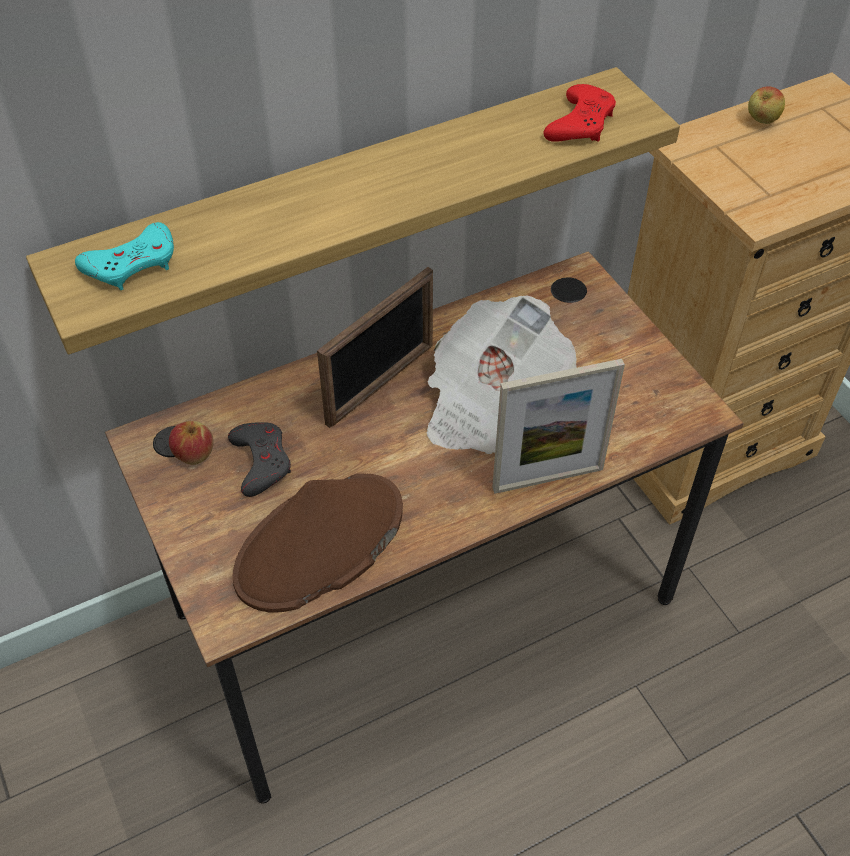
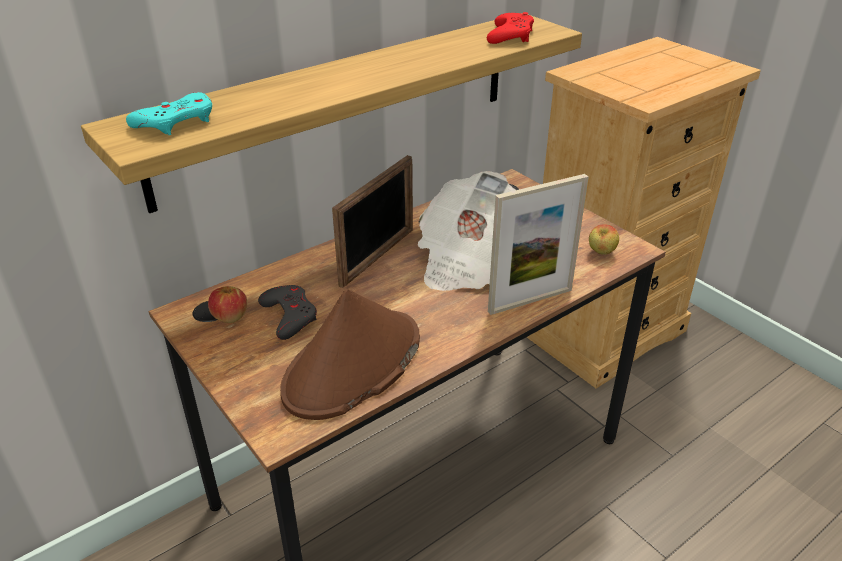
camera: 10 degrees left, 15 degrees down
(761, 121) = (622, 59): apple -> apple (601, 253)

